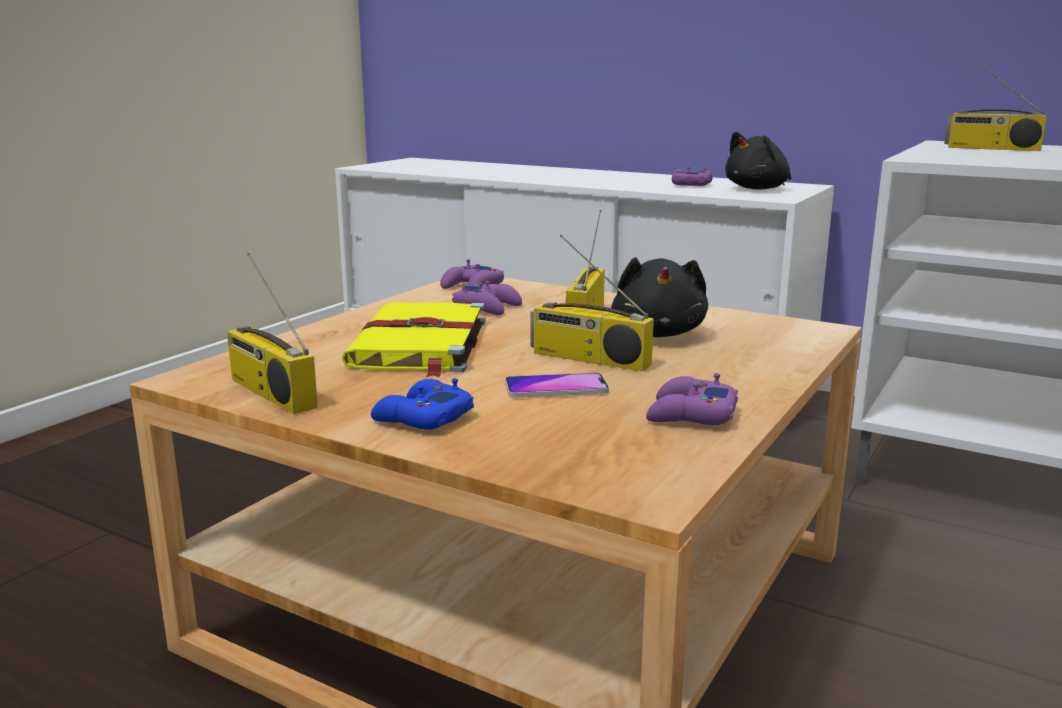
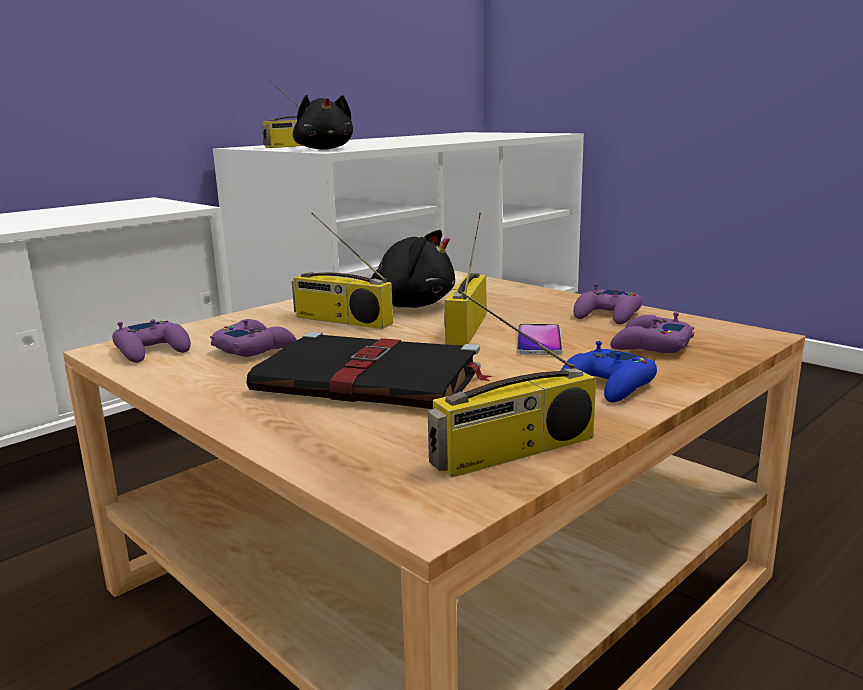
camera: 75 degrees left, 0 degrees up
(419, 344) = (373, 380): yellow book -> black book
(588, 359) = (466, 328): radio -> radio turned 150 degrees clockwise
(690, 185) = (64, 215): purple game controller -> purple game controller (650, 346)
(759, 189) = (133, 207): black plush toy -> black plush toy (324, 149)

